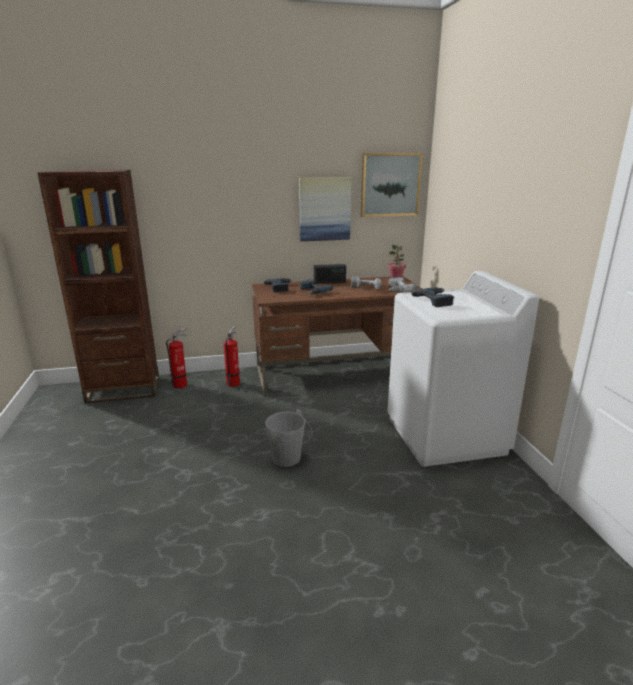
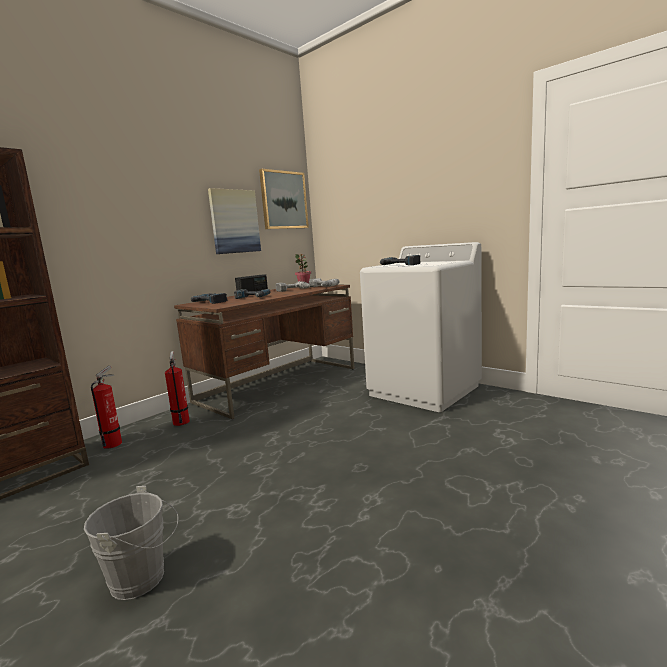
camera: 35 degrees left, 10 degrees down
(289, 459) = (331, 450): grey bucket -> grey bucket (143, 579)

